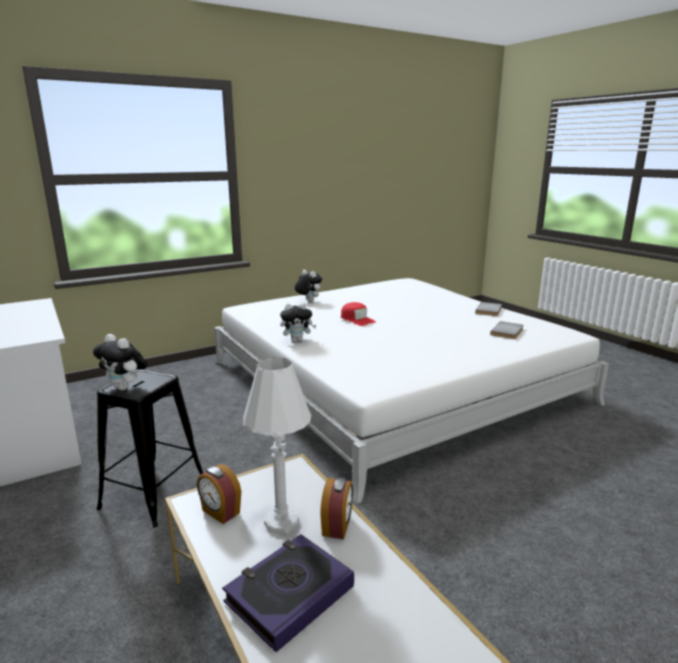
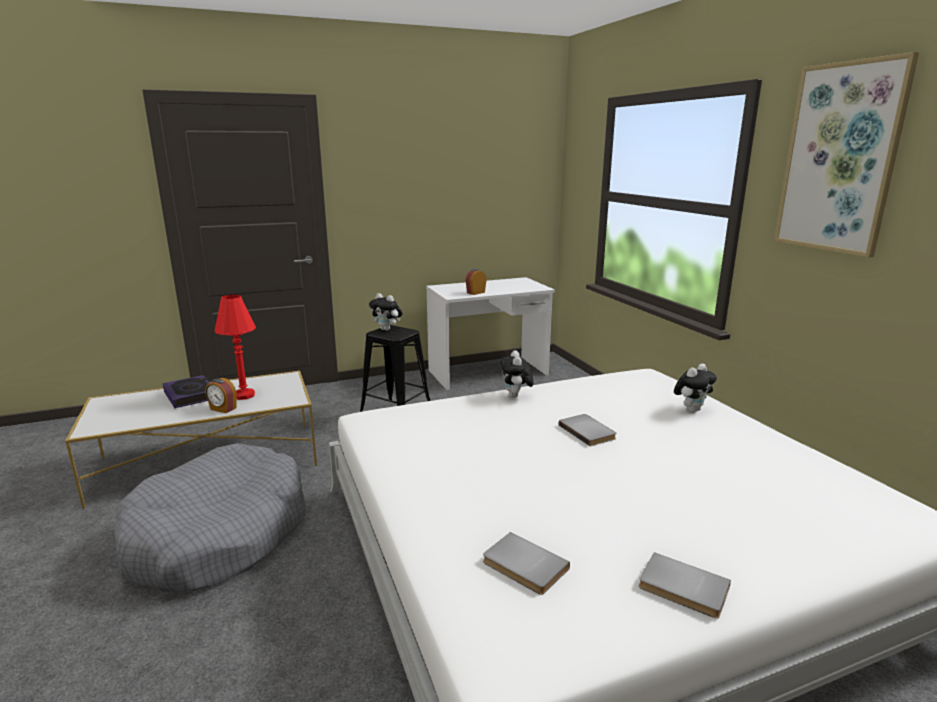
camera: 100 degrees right, 0 degrees up
(125, 388) = (387, 329): plush toy -> plush toy turned 105 degrees counterclockwise
(220, 512) = (271, 382): alarm clock -> alarm clock (475, 292)
(281, 523) = (244, 395): white table lamp -> red table lamp
(296, 136) = (840, 159): none -> picture
(357, 319) = (588, 431): red cap -> grey book
(471, 562) = (218, 535): none -> grey dog bed

